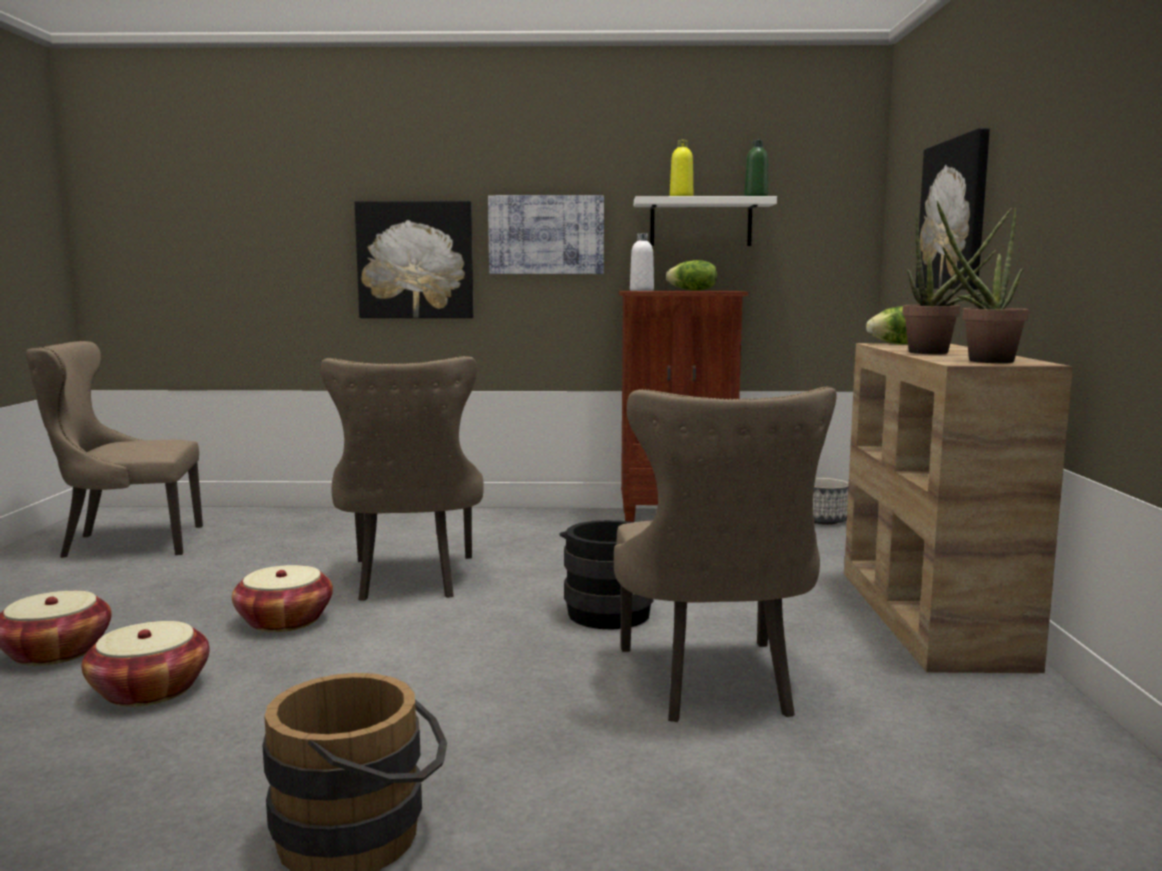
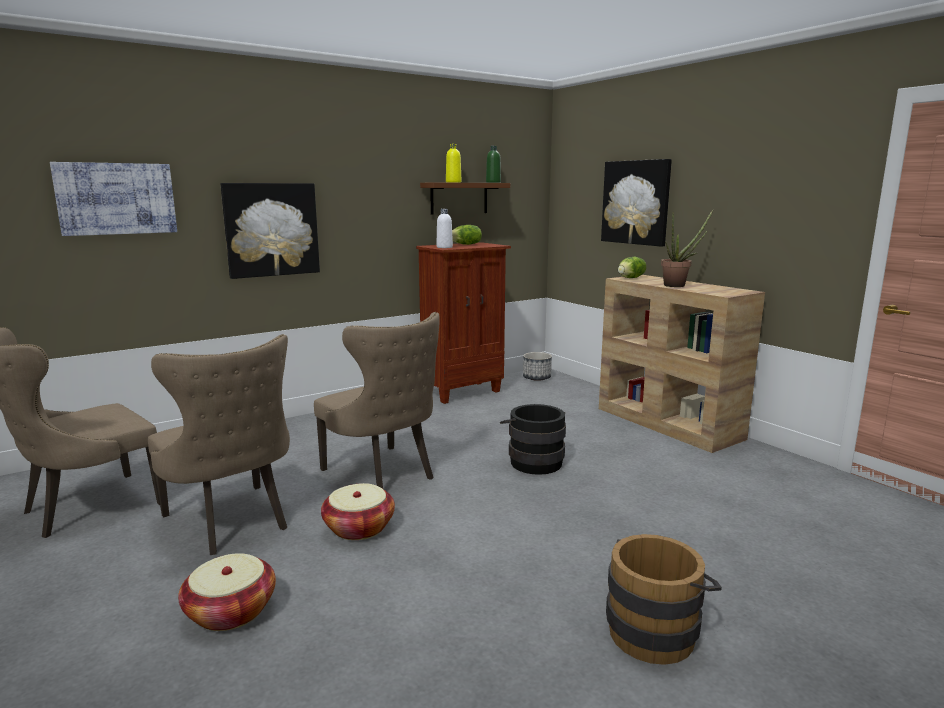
camera: 35 degrees left, 5 degrees up
(150, 690) = (368, 607): basket -> none
(546, 235) = (365, 208): picture -> picture (116, 198)
(701, 222) = (459, 198): white shelf -> brown shelf
(713, 682) = (648, 486): beige chair -> beige chair (232, 521)
(982, 361) = (725, 292): potted plant -> none

